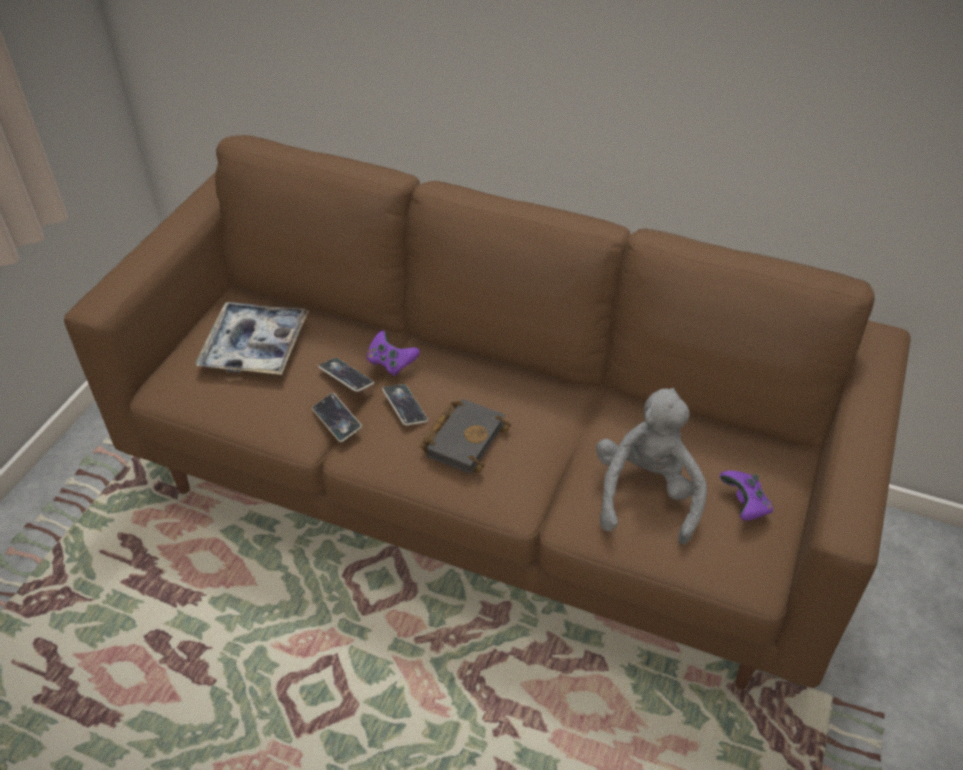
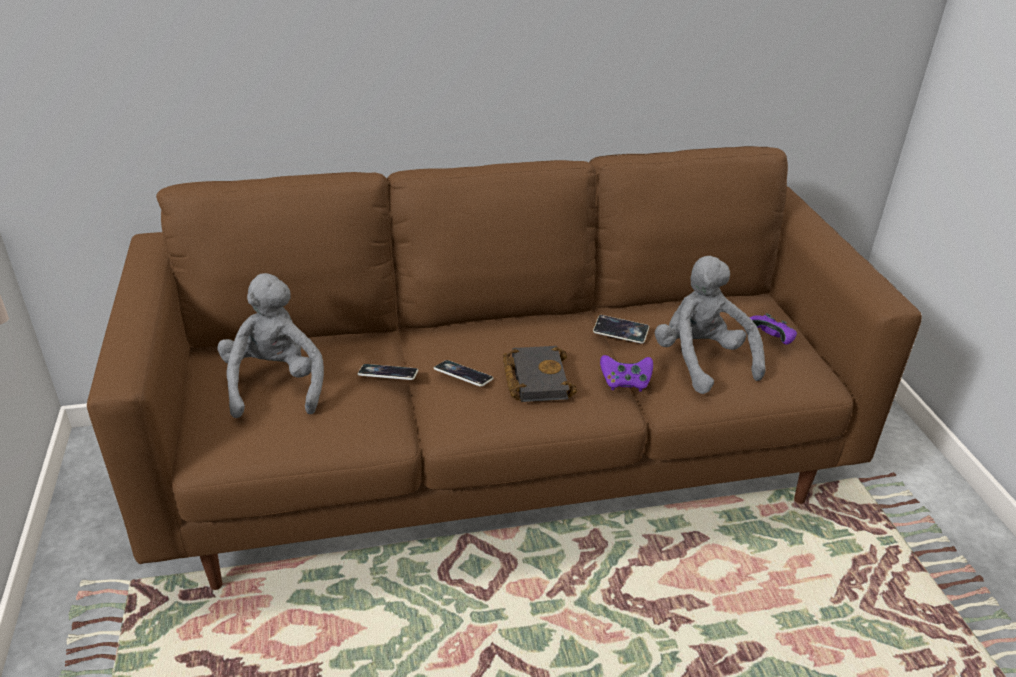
camera: 35 degrees left, 10 degrees down
(255, 347) = (275, 384): tray -> grey plush toy
(337, 420) = (412, 409): phone -> phone (620, 332)
(391, 363) = (416, 351): purple game controller -> purple game controller (625, 383)

